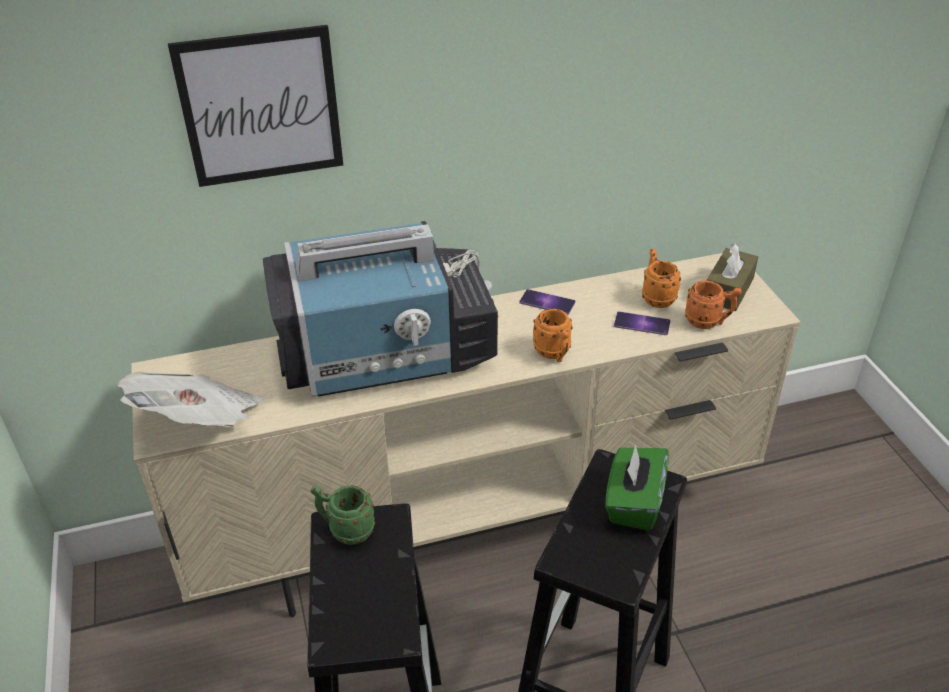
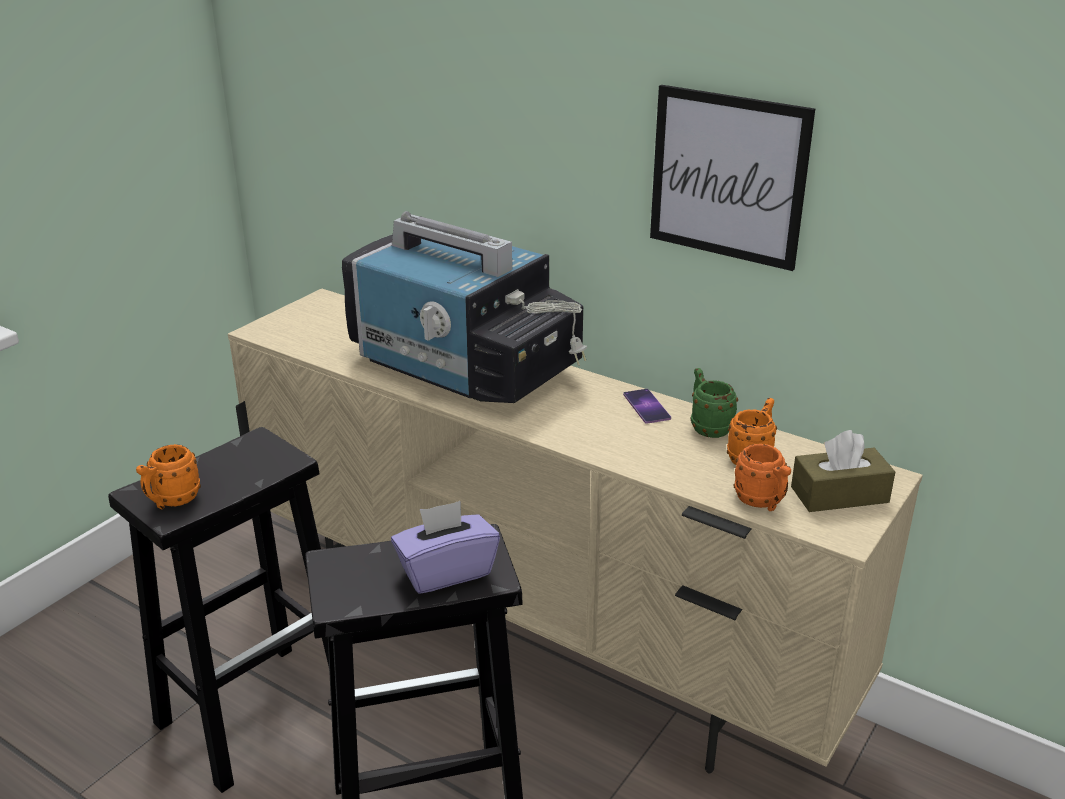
camera: 50 degrees right, 10 degrees down
(200, 422) = (291, 336): newspaper -> none
(261, 107) = (436, 85): picture -> picture (728, 176)
(345, 530) = (257, 447): green mug -> green mug (707, 426)
(554, 354) = (576, 439): orange mug -> orange mug (171, 501)
(633, 503) = (446, 571): green tissue box -> purple tissue box
(642, 324) = (695, 466): phone -> none

